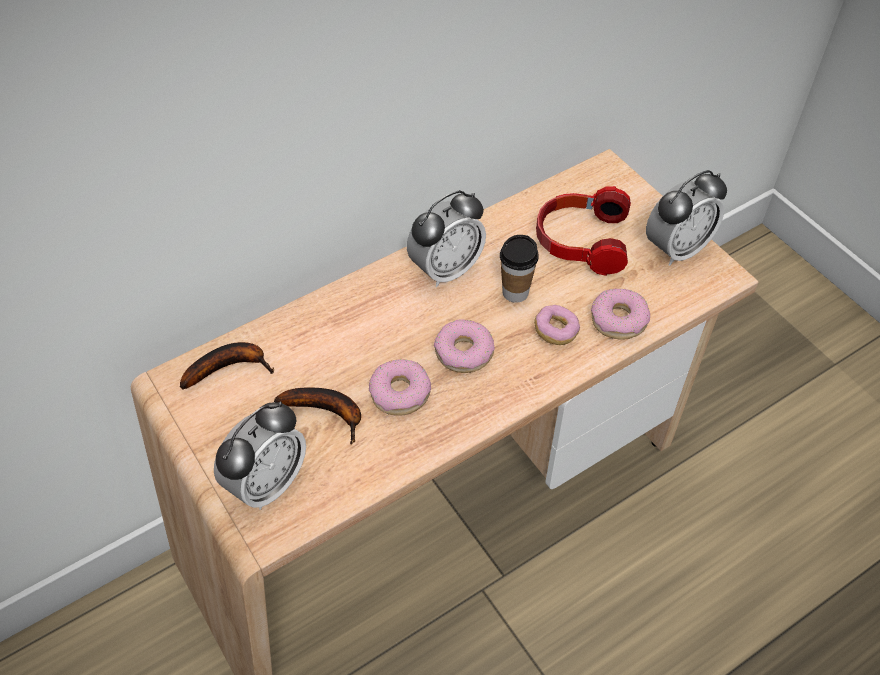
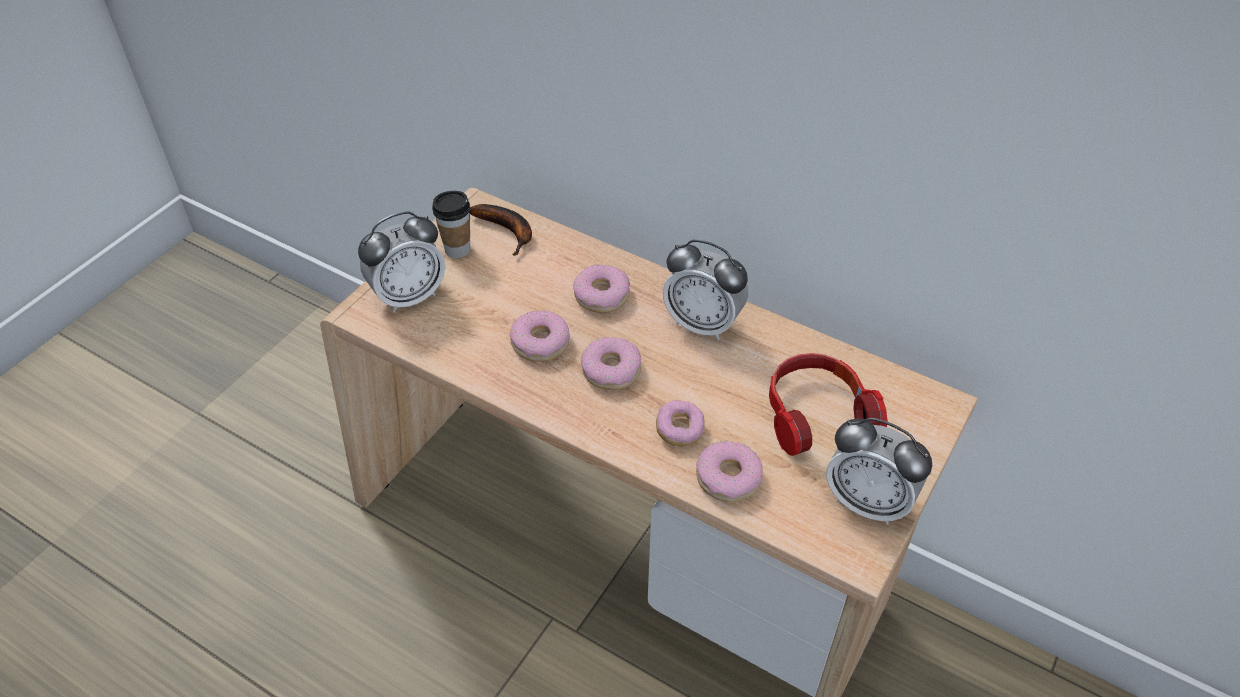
camera: 65 degrees right, 5 degrees down
(267, 483) = (409, 296): alarm clock -> alarm clock turned 45 degrees counterclockwise
(328, 412) = (495, 305): banana -> none
(368, 325) = (602, 295): none -> donut
(515, 292) = (709, 383): cup -> cup (457, 249)

